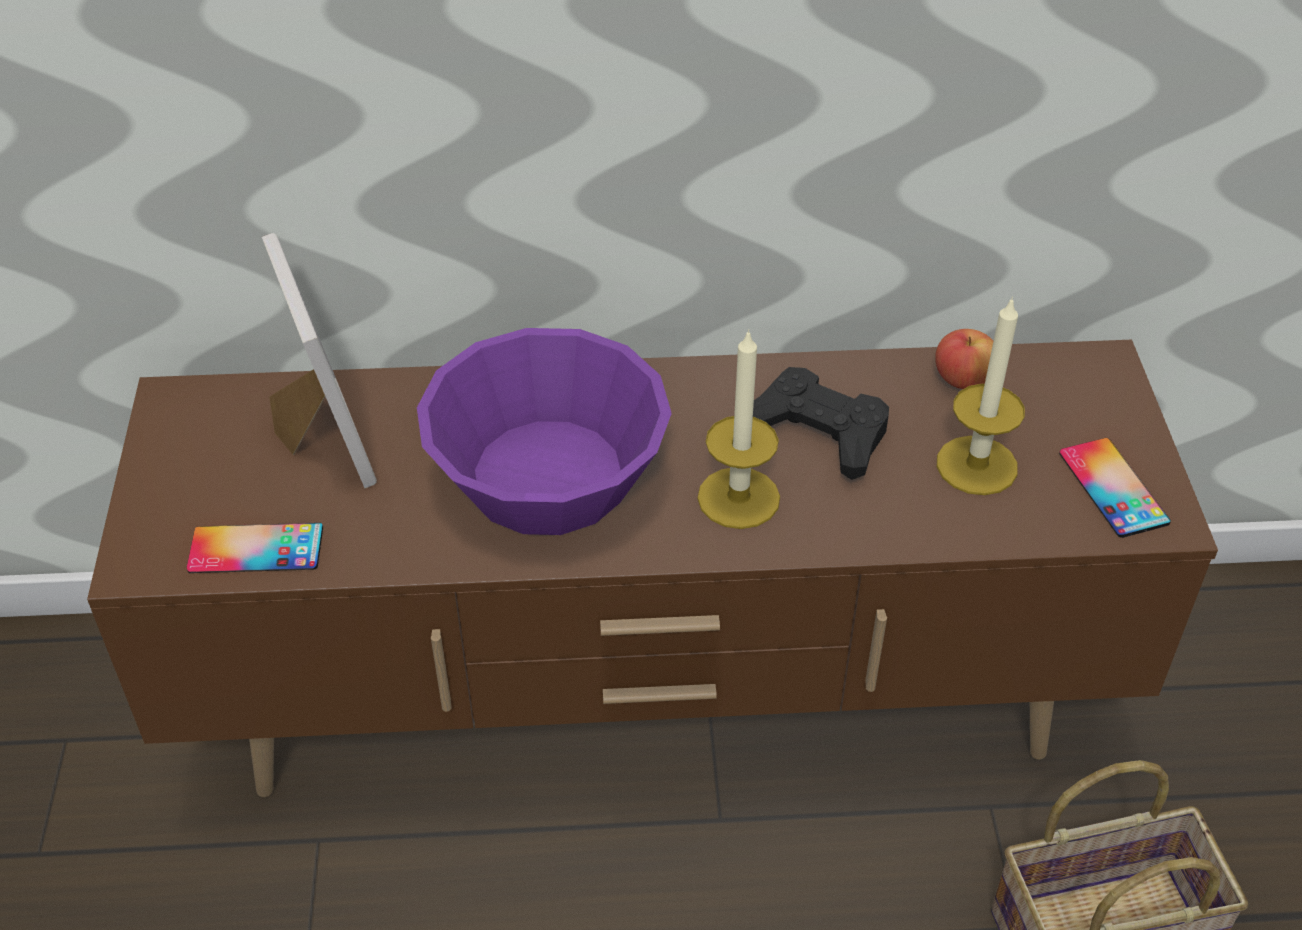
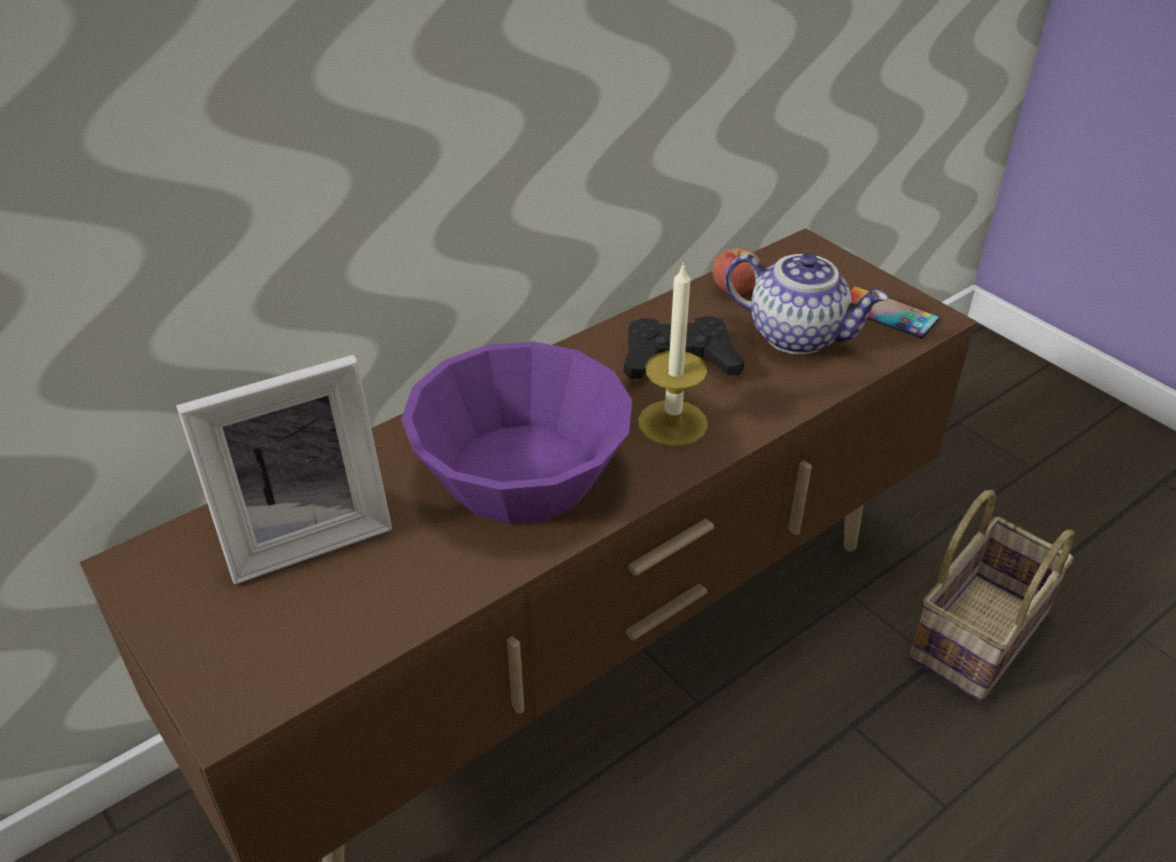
camera: 35 degrees left, 5 degrees down
(256, 549) = (331, 643): phone -> none
(318, 440) = (305, 534): picture frame -> picture frame turned 120 degrees clockwise
(976, 465) = (798, 335): candle -> teapot

